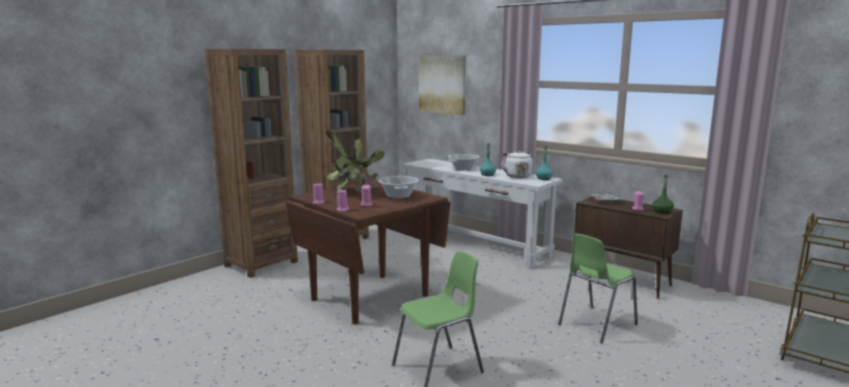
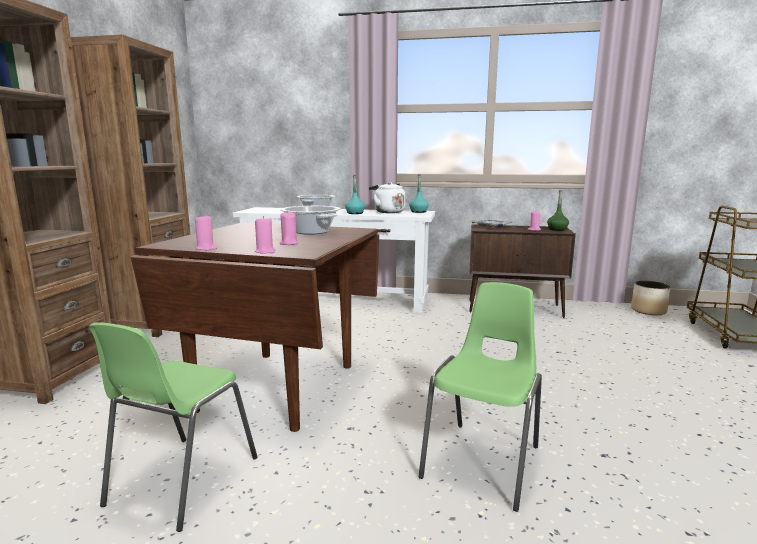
camera: 30 degrees left, 0 degrees up
(356, 191) = (239, 233): potted plant -> none
(442, 84) = (262, 116): picture -> none
(596, 324) = (556, 355): green chair -> green chair (181, 481)
(767, 311) = (649, 311): none -> planter

